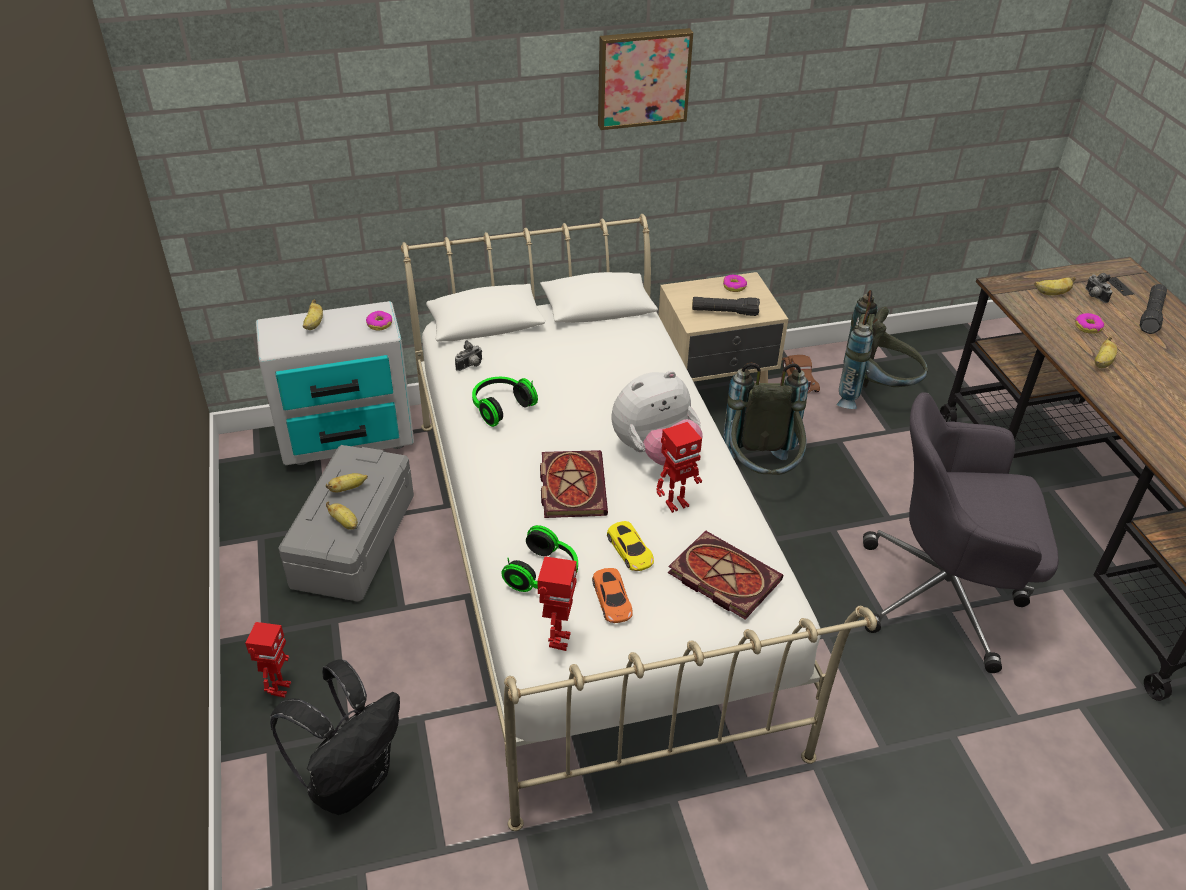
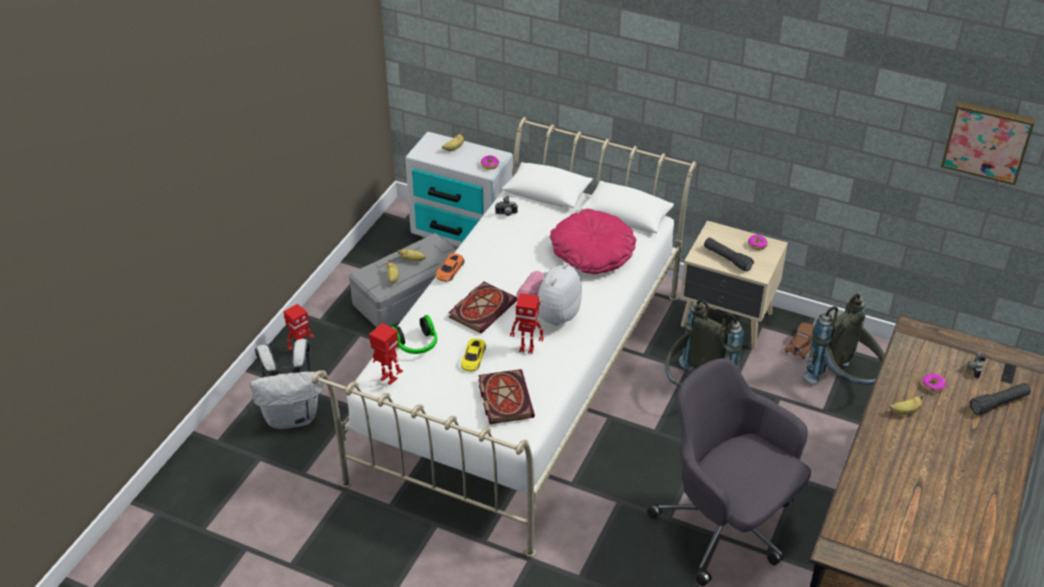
camera: 40 degrees right, 0 degrees up
(351, 781) = (292, 416): black backpack -> white backpack
(500, 407) = (495, 246): headphones -> none
(558, 640) = (388, 379): toy robot -> toy robot turned 105 degrees counterclockwise
(612, 599) = (435, 376): orange toy car -> orange toy car (450, 270)
(616, 361) = (594, 252): none -> pink pillow
(642, 77) = (705, 64): picture -> picture (987, 141)
(655, 452) = (550, 315): plush toy -> plush toy turned 105 degrees clockwise
(1052, 293) = (942, 351): banana -> none

